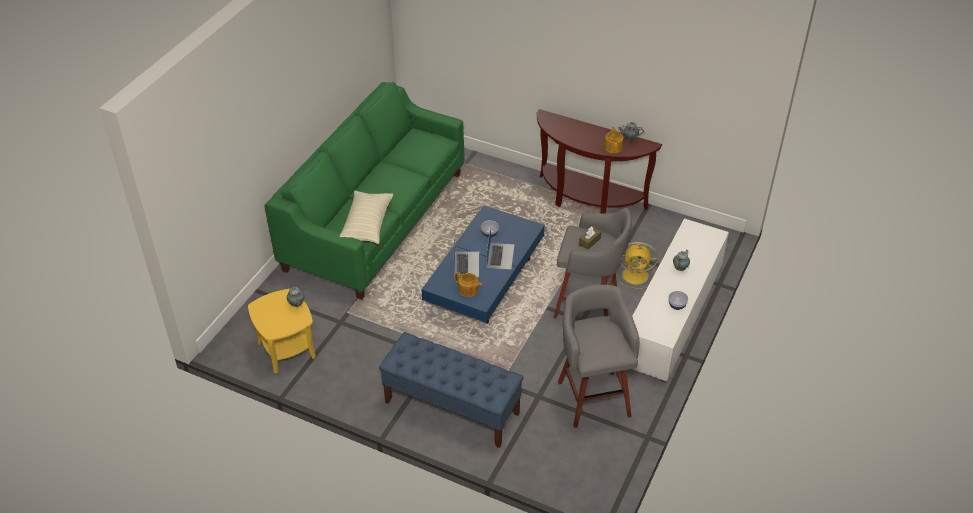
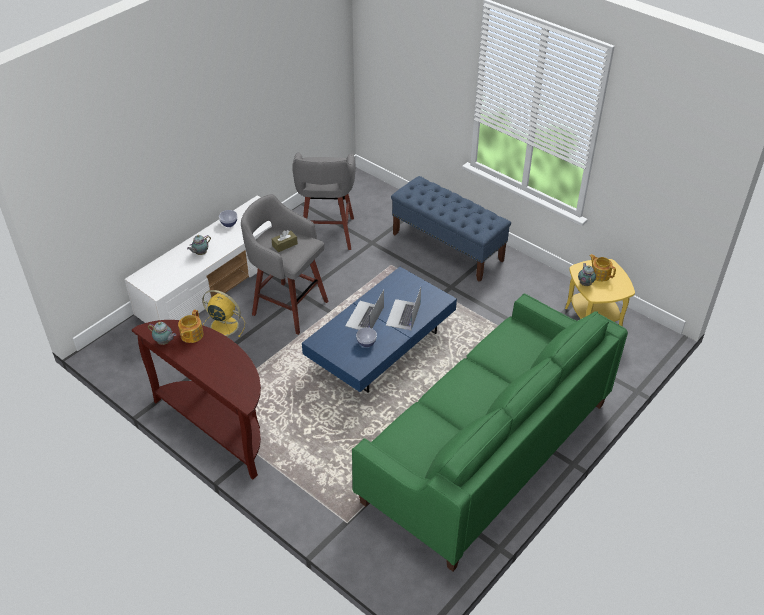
camera: 165 degrees left, 0 degrees up
(367, 224) = (506, 340): beige pillow -> none
(468, 290) = (410, 288): teapot -> teapot (600, 274)

